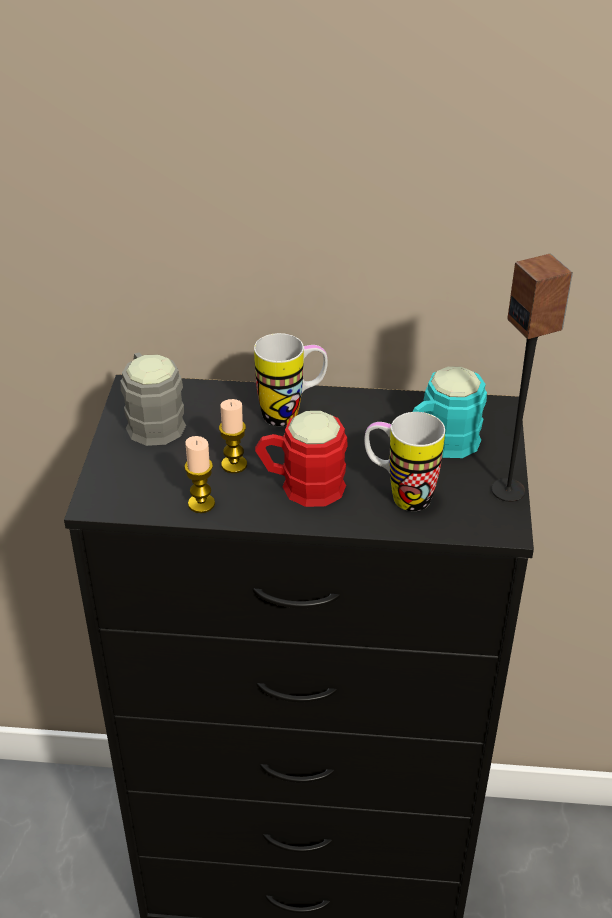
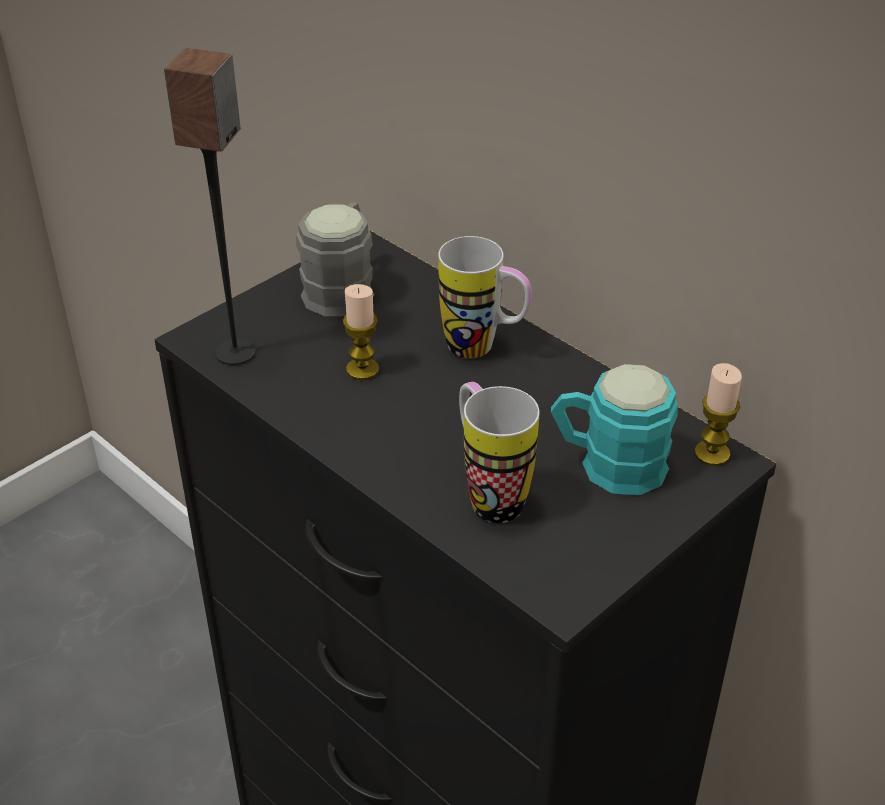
camera: 40 degrees right, 0 degrees up
(201, 504) = (284, 390): candle -> candle (712, 454)
(301, 486) = (400, 426): red mug -> none
(508, 490) = (621, 559): speaker -> speaker (236, 352)

